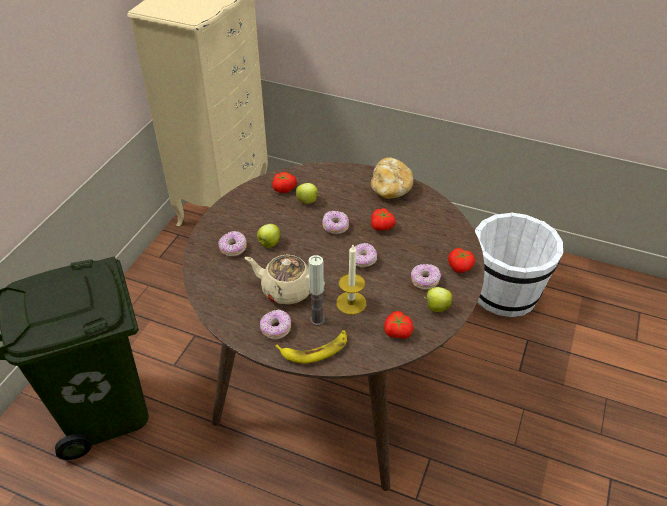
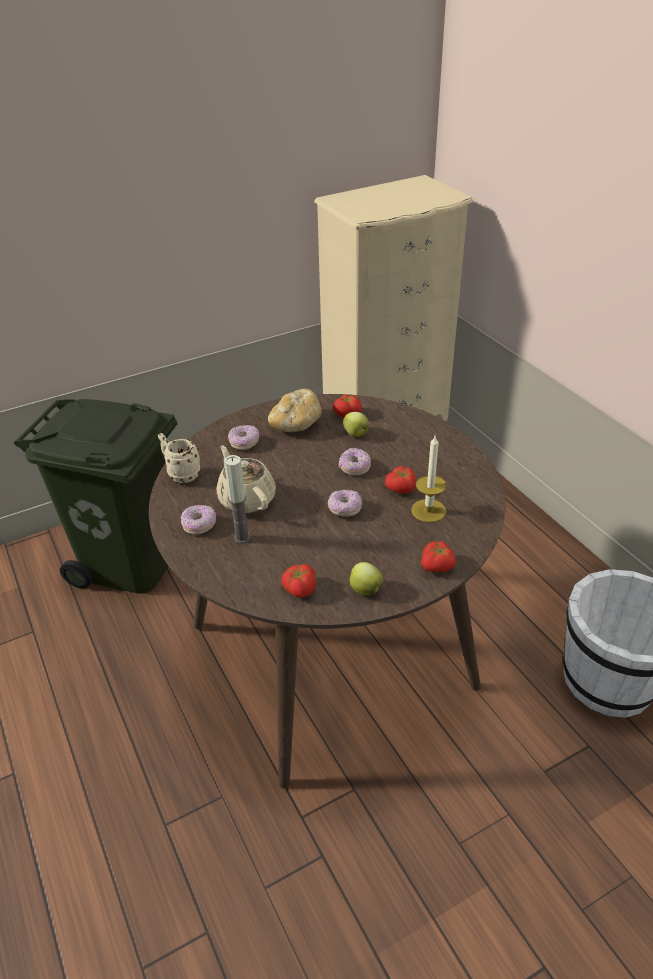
camera: 40 degrees right, 5 degrees down
(212, 298) = (180, 474): none -> beige mug
(269, 244) = (278, 453): apple -> none
(315, 349) = (210, 560): banana -> none
(351, 303) = (288, 540): candle -> candle (428, 510)
(390, 189) = (452, 459): bread -> bread (296, 424)
(424, 281) = (383, 559): donut -> none

